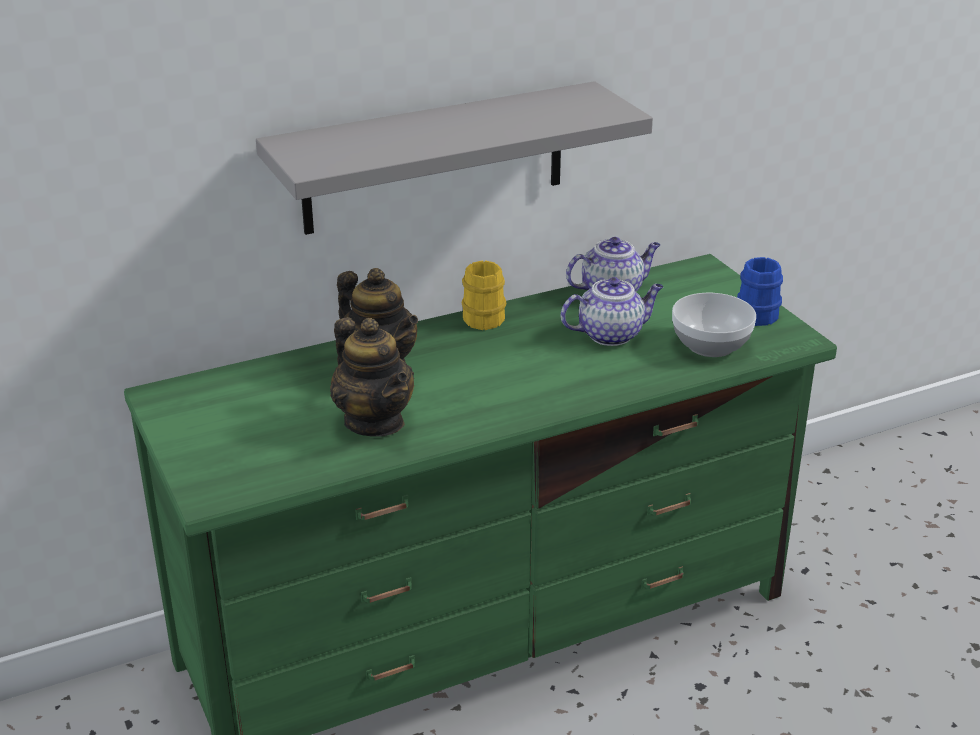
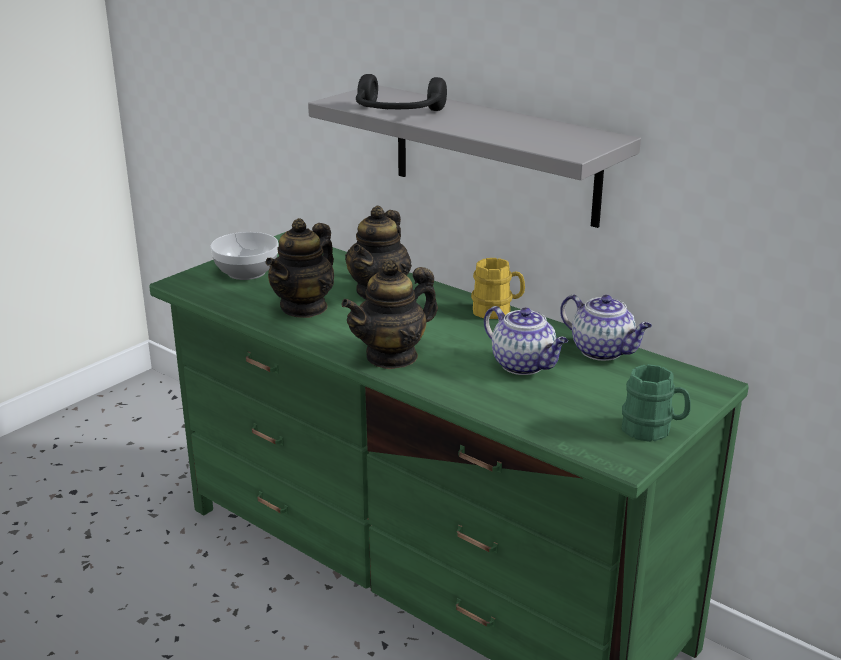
camera: 65 degrees right, 5 degrees down
(404, 150) = (397, 113): none -> black headphones
(540, 396) = (392, 356): none -> teapot
(709, 344) = (557, 414): bowl -> bowl (247, 272)
(761, 313) = (653, 430): blue mug -> green mug

